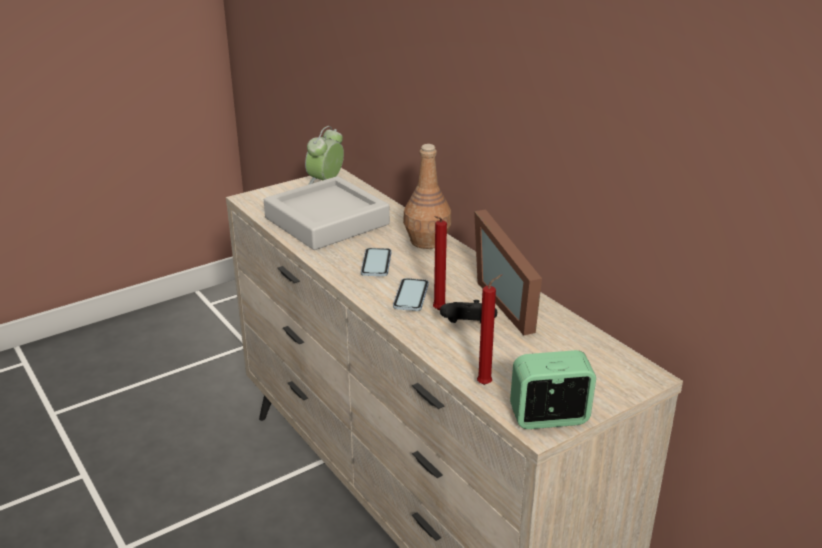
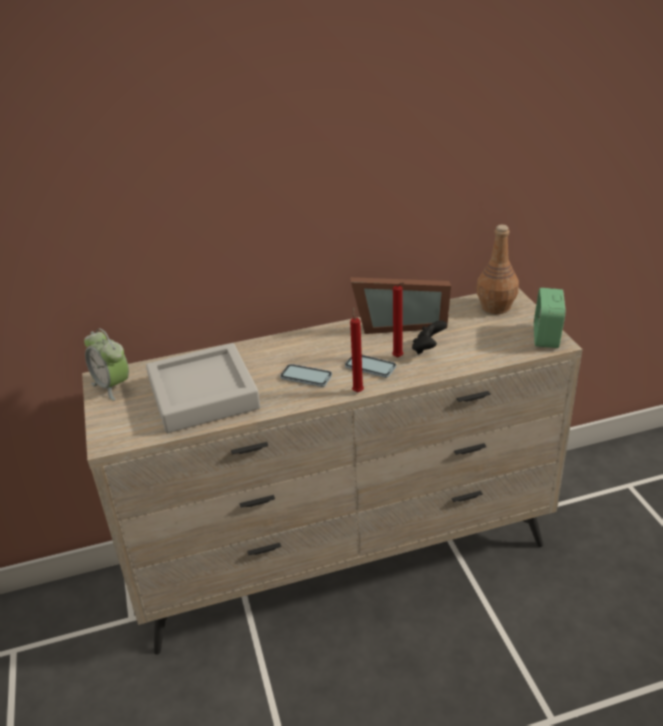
camera: 70 degrees left, 5 degrees up
(426, 241) = (281, 346): brown bottle -> brown bottle (496, 307)
(486, 384) = (503, 353): red candle -> red candle (358, 391)

